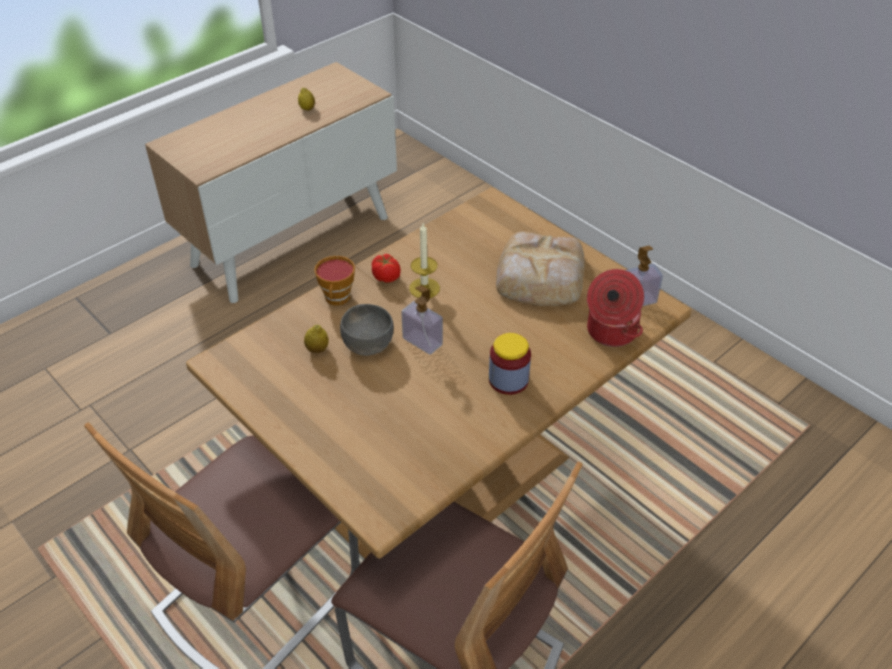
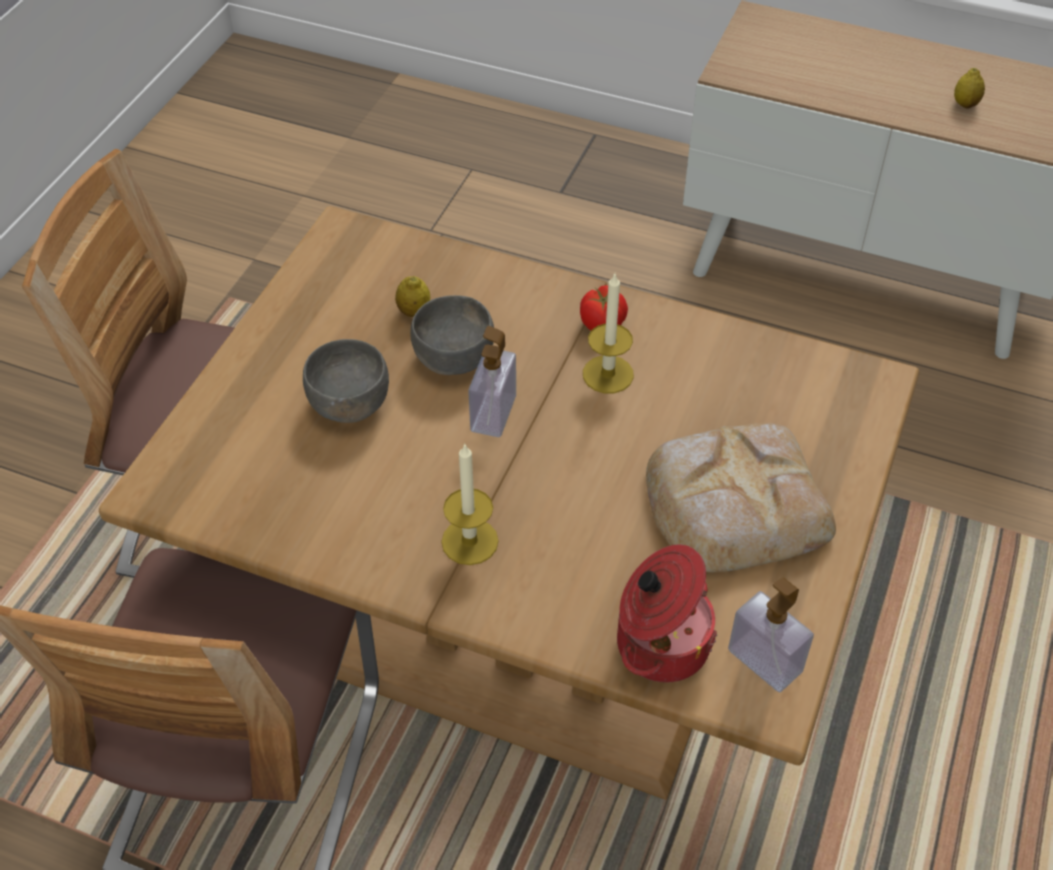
camera: 65 degrees right, 5 degrees up
(337, 299) = (523, 292): cup -> none
(373, 400) = (349, 404): none -> grey bowl
(508, 380) = (470, 541): jar -> candle

